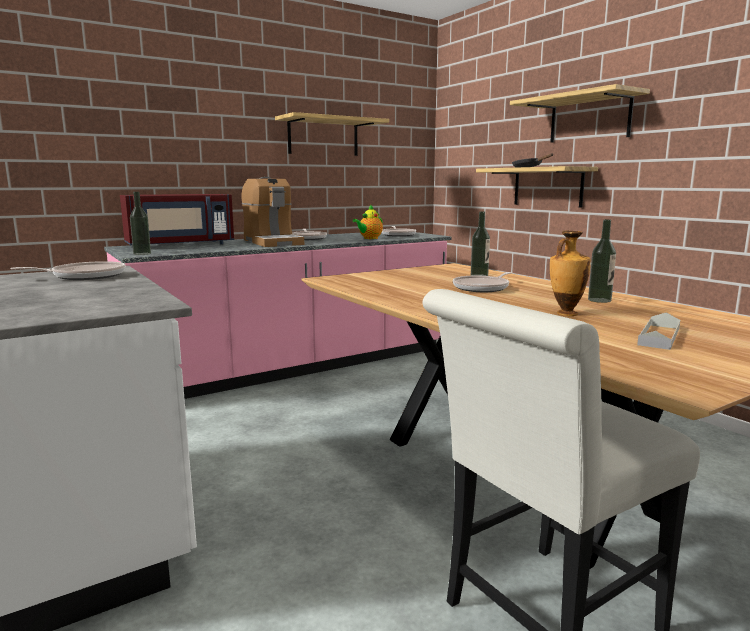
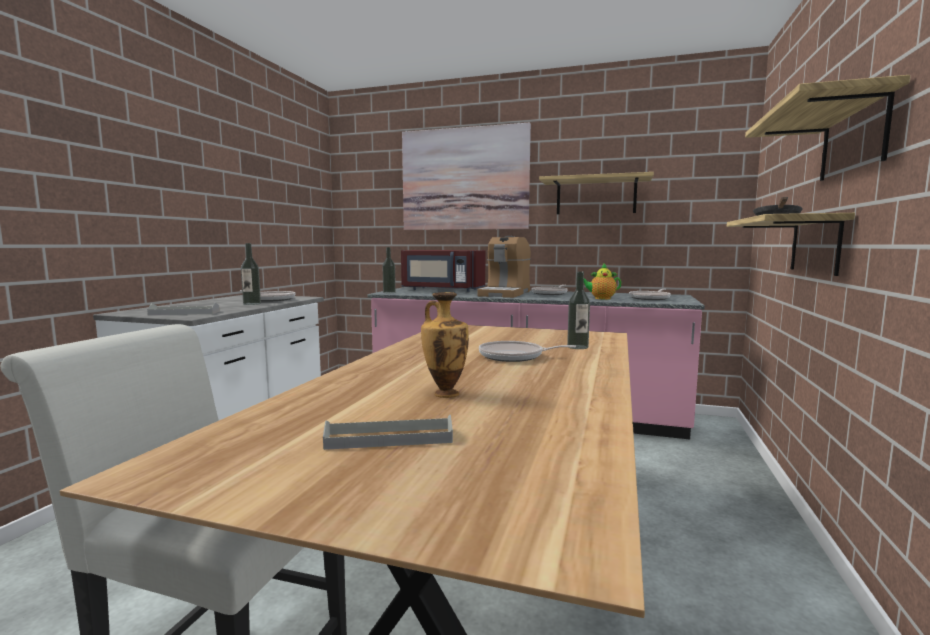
camera: 50 degrees right, 5 degrees down
(109, 305) = (184, 313): none -> grey tray
(179, 104) = (464, 179): none -> picture
(599, 300) = (554, 394): bottle -> bottle (252, 304)

